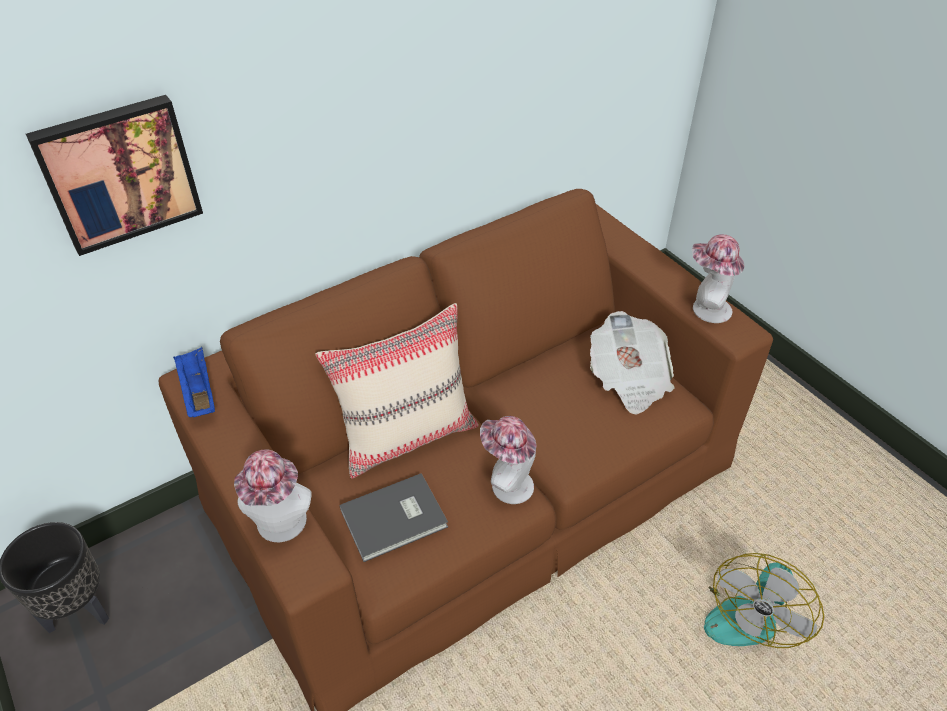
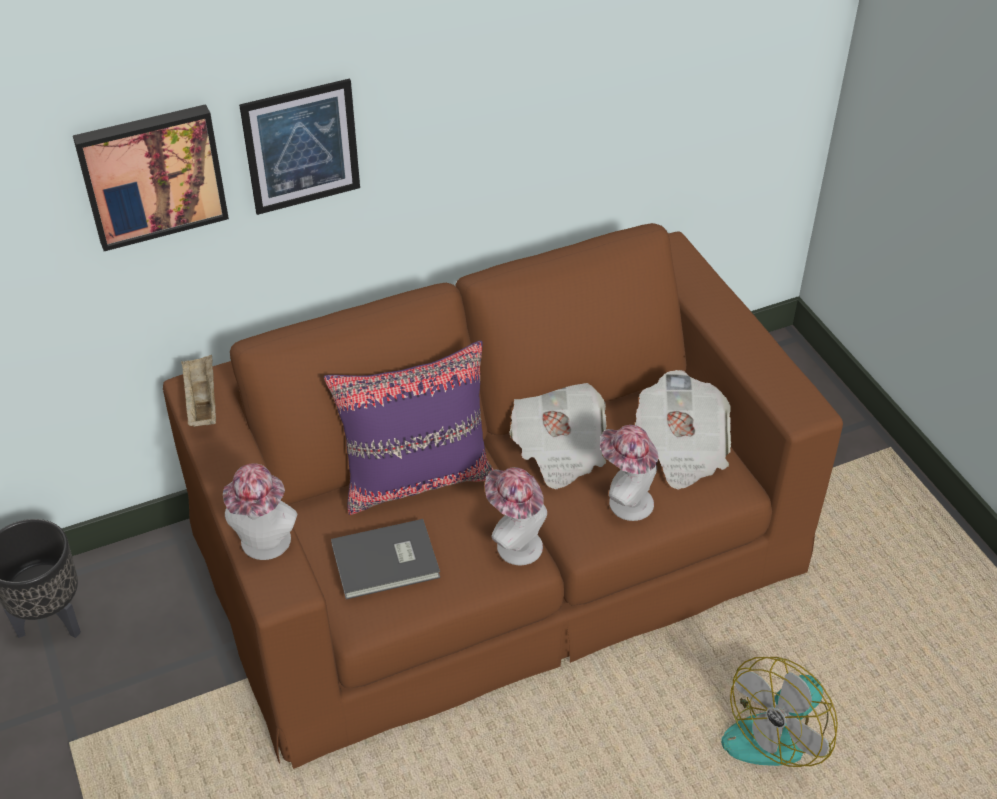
camera: 10 degrees right, 0 degrees up
(198, 392) = (201, 402): blue tray -> beige tray
(266, 137) = (301, 147): none -> picture
(407, 435) = (417, 478): beige pillow -> purple pillow
(525, 393) = (558, 449): none -> newspaper
(706, 308) = (775, 379): hat -> hat (625, 501)

